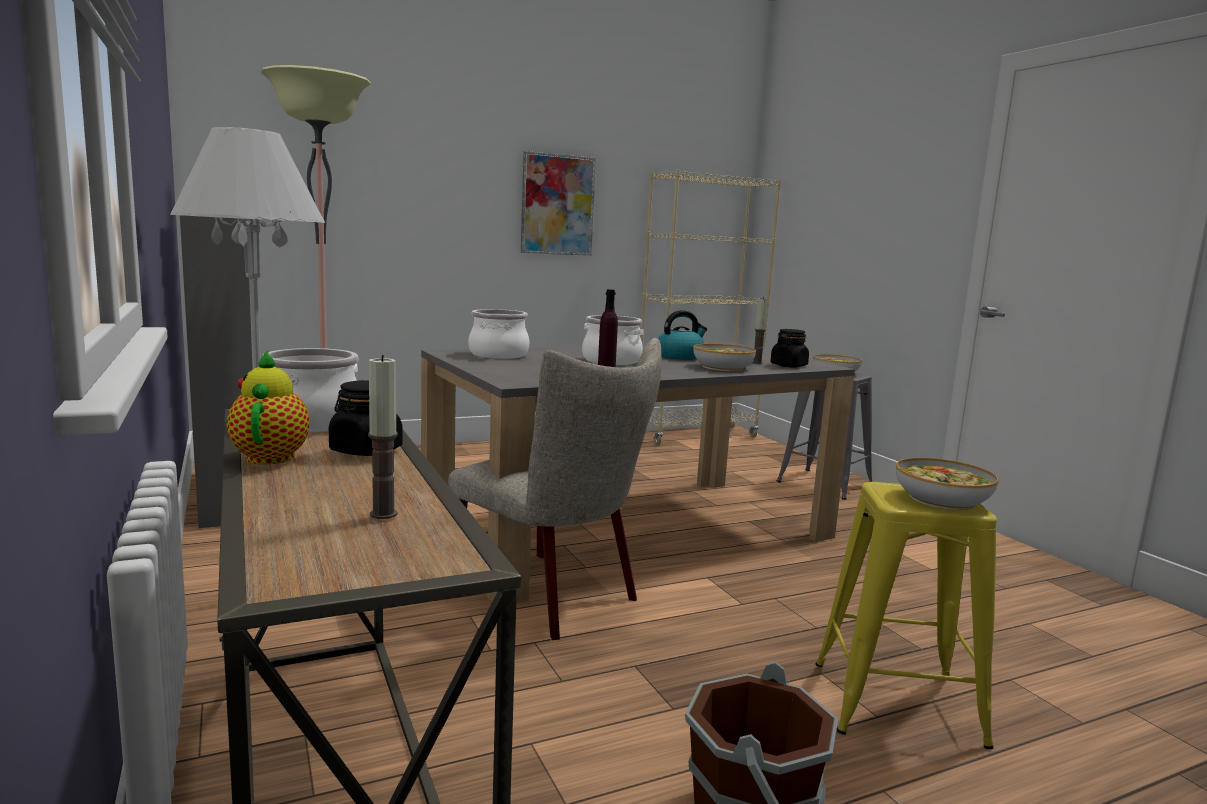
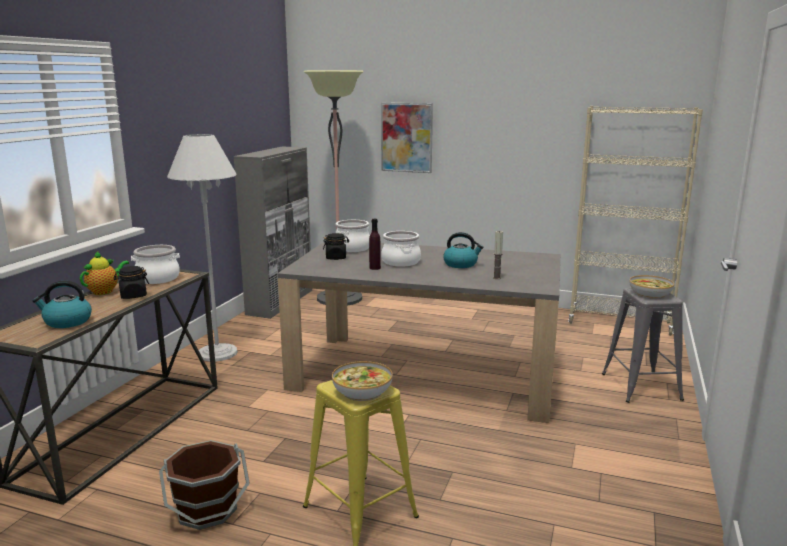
camera: 45 degrees right, 5 degrees up
(383, 514) = (67, 322): candle -> kettle
(554, 597) = (315, 395): beige chair -> none
(557, 205) = (512, 134): picture -> picture (406, 137)
(723, 367) = (456, 277): bowl -> none
(788, 365) = (513, 284): black jar -> black jar (336, 258)

